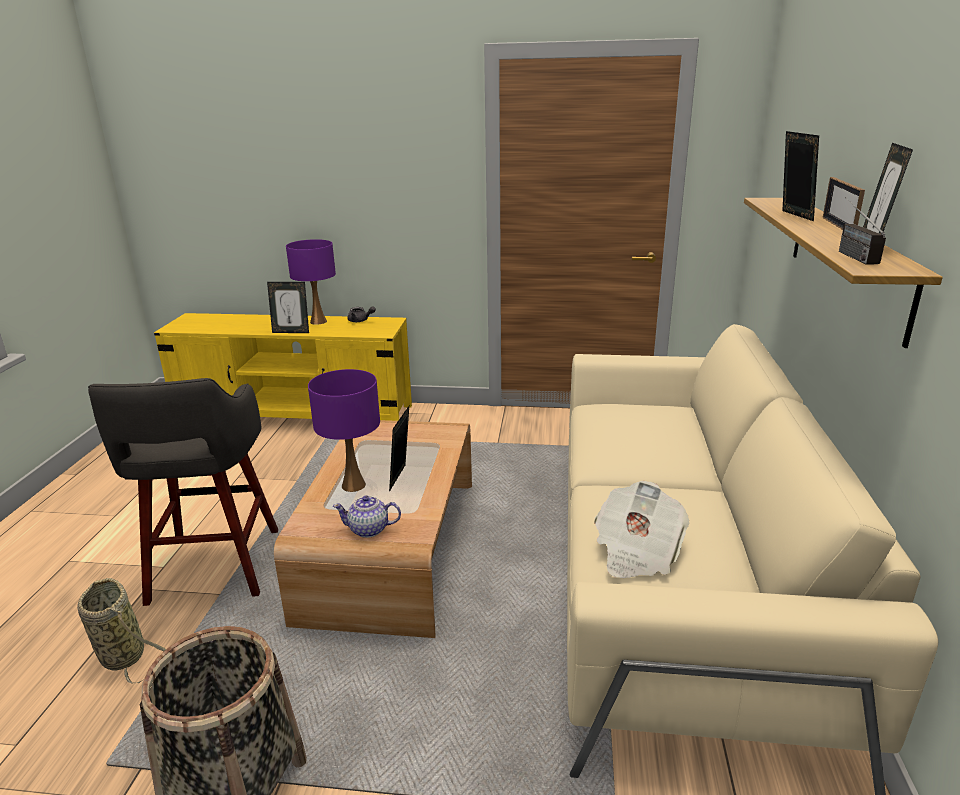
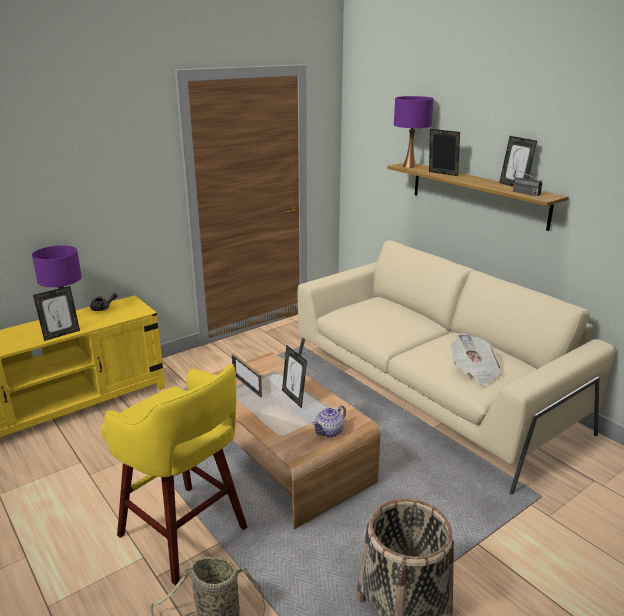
camera: 45 degrees left, 0 degrees up
(214, 569) = (185, 534): grey stool -> yellow stool
(353, 485) = (274, 415): purple table lamp -> purple table lamp (409, 166)
(838, 226) = (473, 177): picture frame -> picture frame (247, 385)

